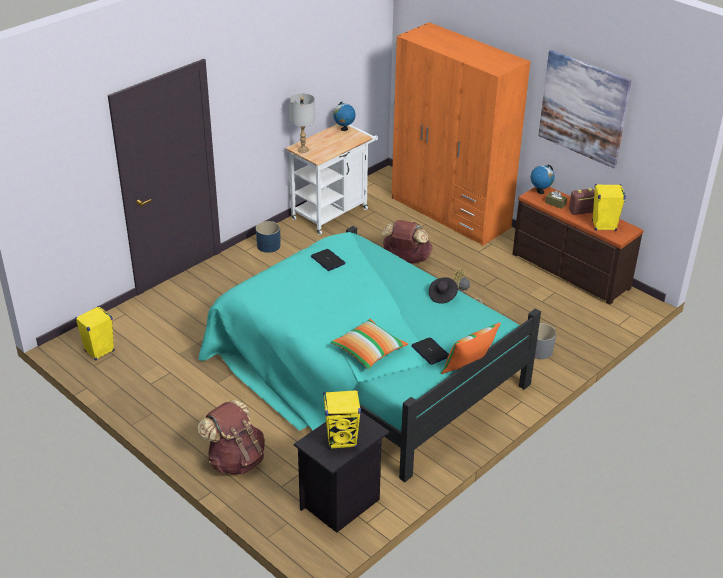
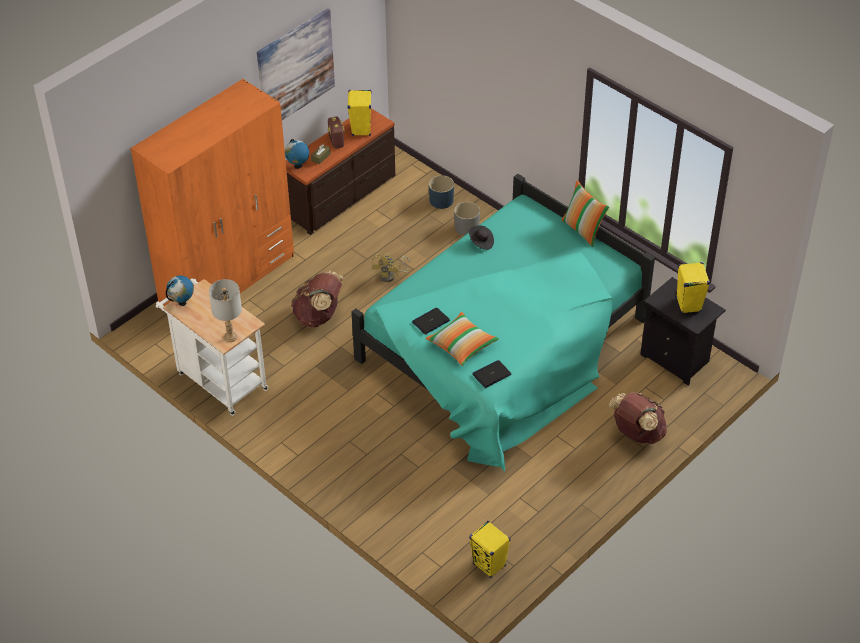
camera: 90 degrees left, 10 degrees up
(268, 246) = (288, 434): blue planter -> blue planter (441, 200)
(369, 351) = (570, 290): pillow -> pillow (462, 345)
(430, 352) = (568, 250): laptop -> laptop (491, 374)

